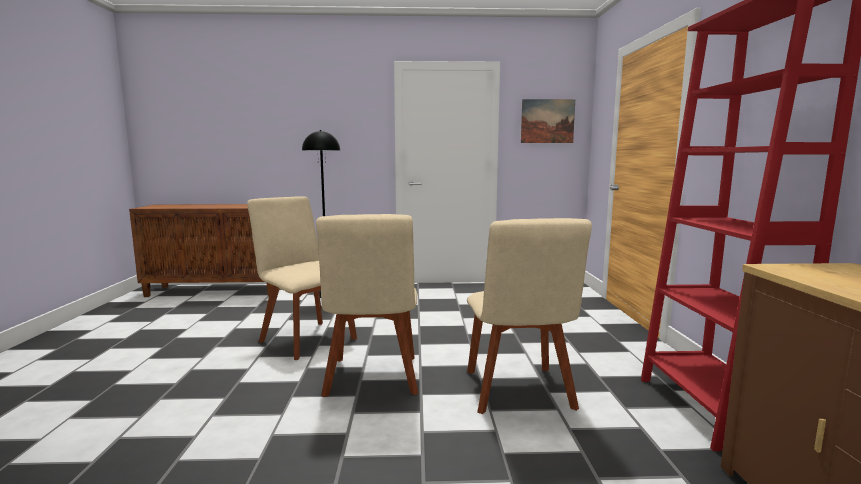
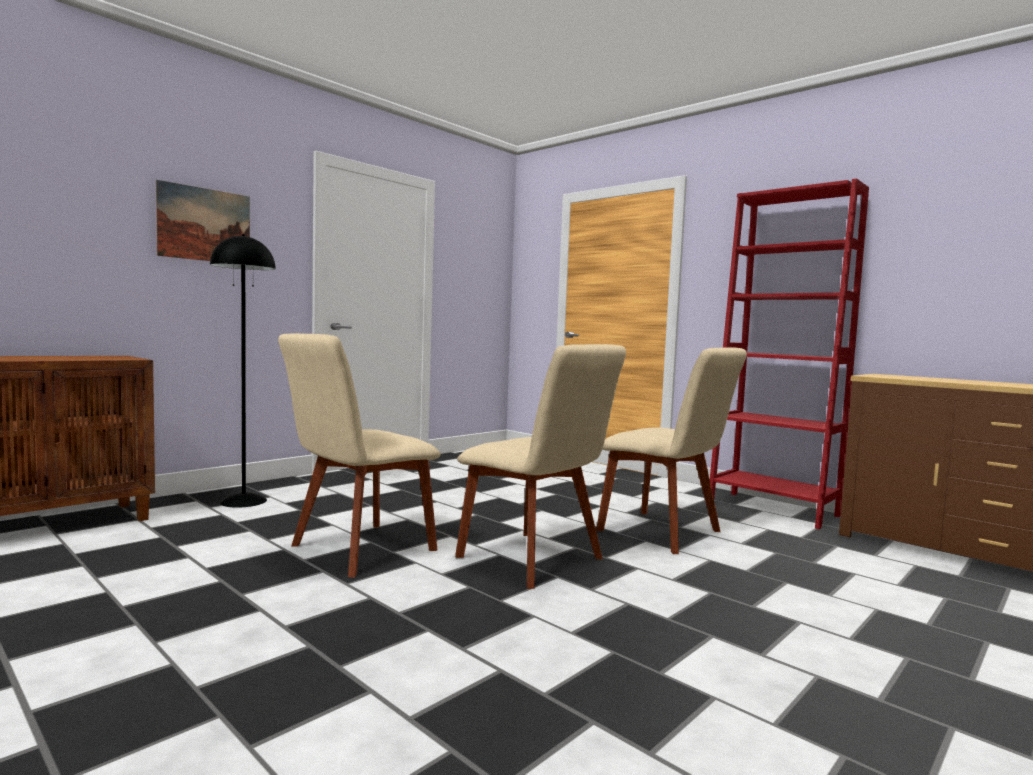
camera: 45 degrees left, 5 degrees down
(306, 338) = (358, 550): beige chair -> beige chair turned 45 degrees counterclockwise
(547, 121) = (477, 259): picture -> picture (204, 224)

